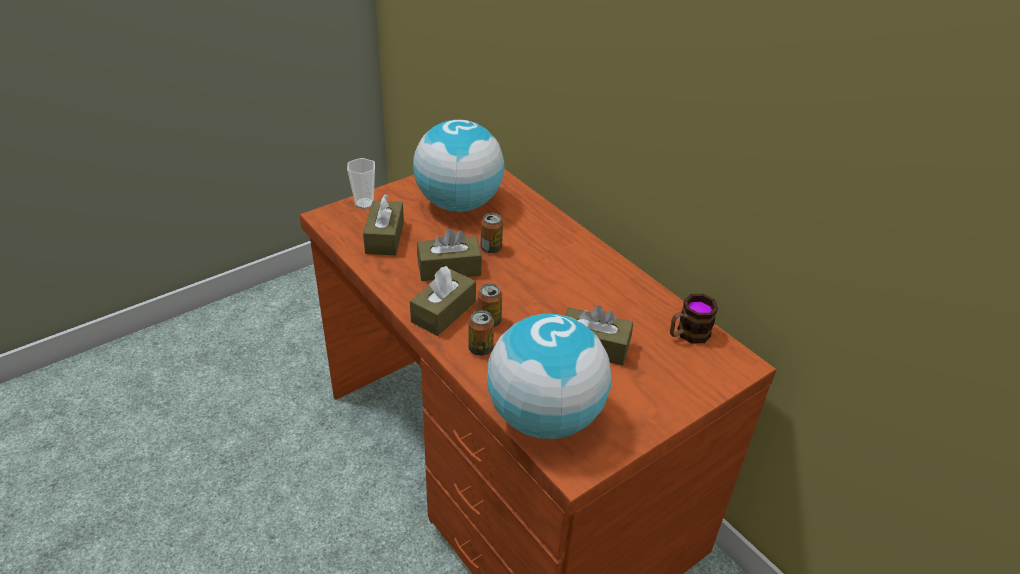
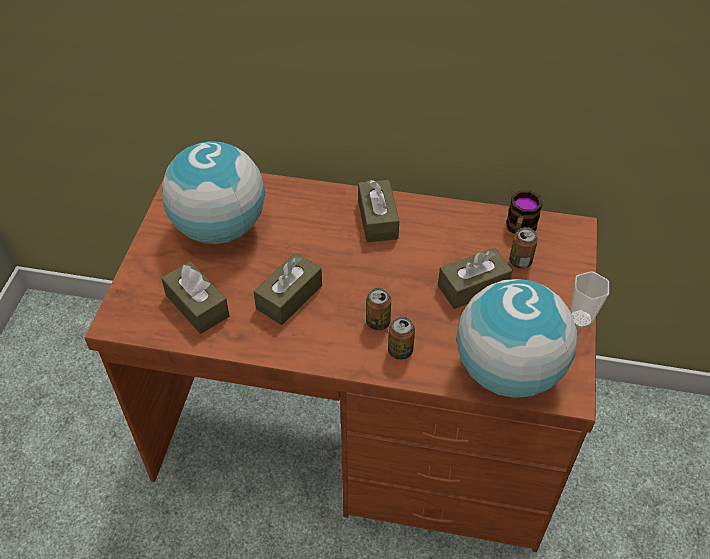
camera: 40 degrees left, 10 degrees up
(364, 203) = (134, 284): cup -> cup (580, 319)
(443, 312) = (333, 340): brown tissue box -> brown tissue box (377, 219)
(491, 248) = (299, 254): can -> can (520, 261)

